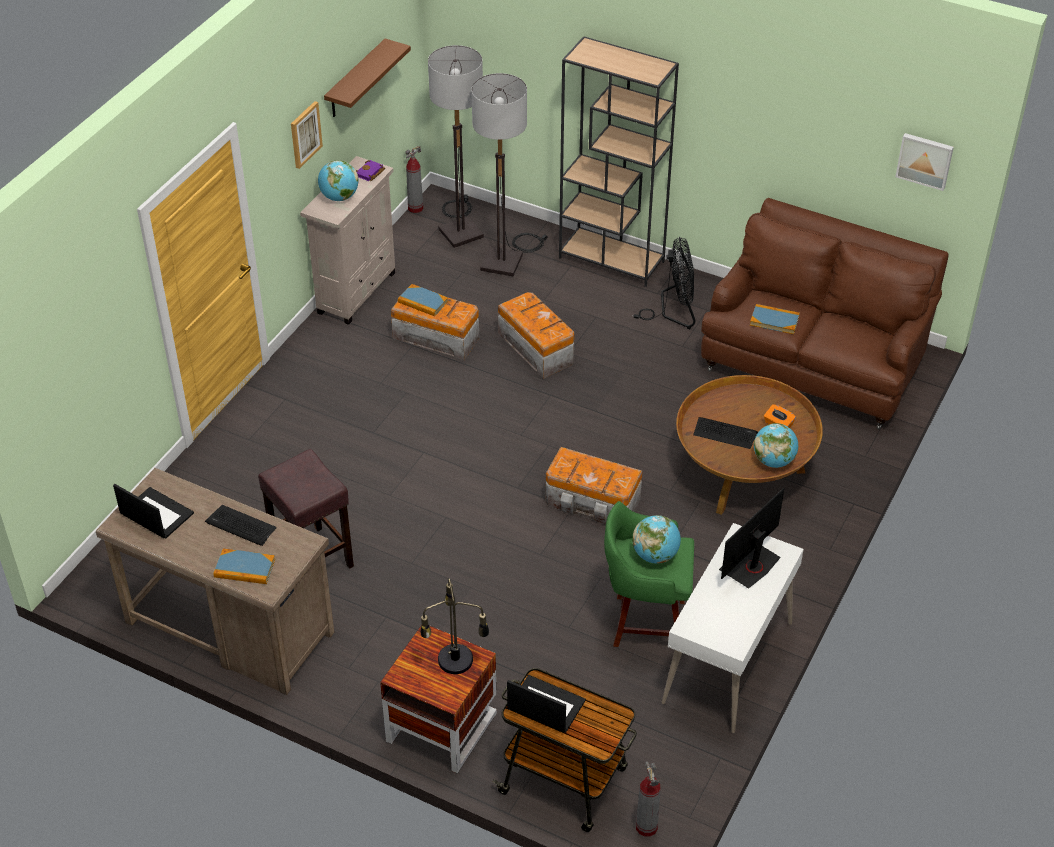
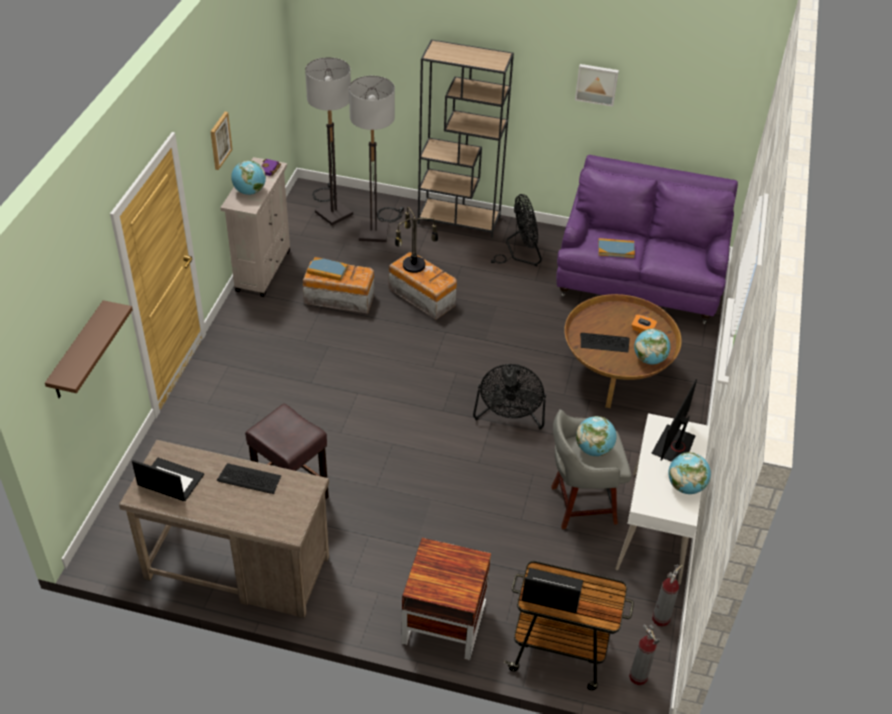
camera: 15 degrees left, 0 degrees up
(244, 568) = (264, 516): book -> none
(356, 80) = (249, 92): brown shelf -> brown shelf (78, 352)
(415, 208) = (291, 198): fire extinguisher -> fire extinguisher (660, 619)
(455, 659) = (459, 564): table lamp -> table lamp (414, 265)
(593, 503) = (507, 414): storage box -> black fan
(644, 623) = (580, 505): green stool -> grey stool
(746, 614) = (685, 486): none -> globe
(816, 360) = (639, 278): brown sofa -> purple sofa
(925, 160) = (719, 109): picture -> picture (596, 84)

